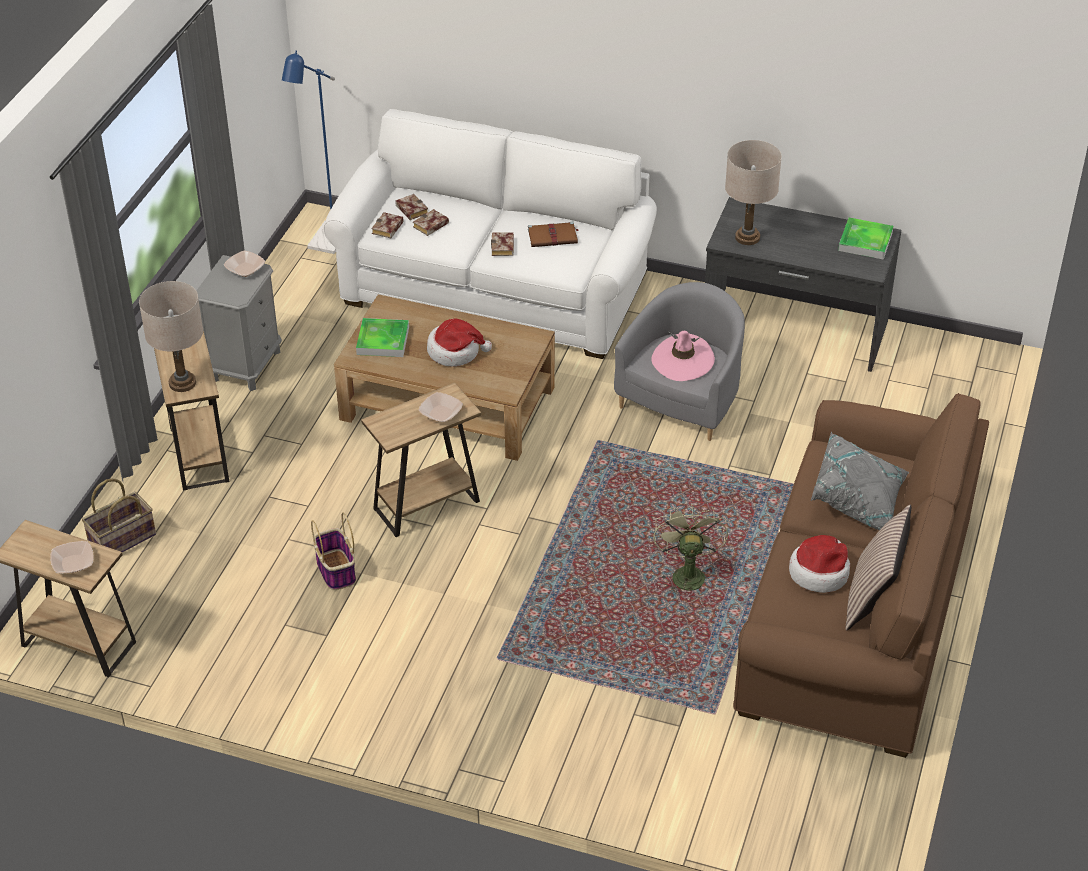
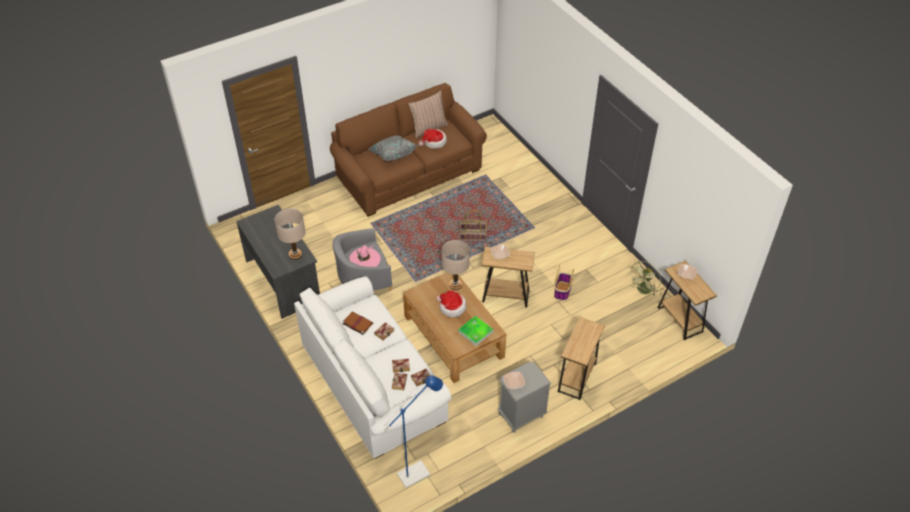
camera: 140 degrees left, 5 degrees up
(122, 540) = (636, 355): basket -> basket (473, 236)
(182, 383) = (590, 331): beige table lamp -> beige table lamp (455, 285)
(686, 573) = (443, 217): green fan -> green fan (643, 291)
(865, 241) = (257, 224): tray -> none

